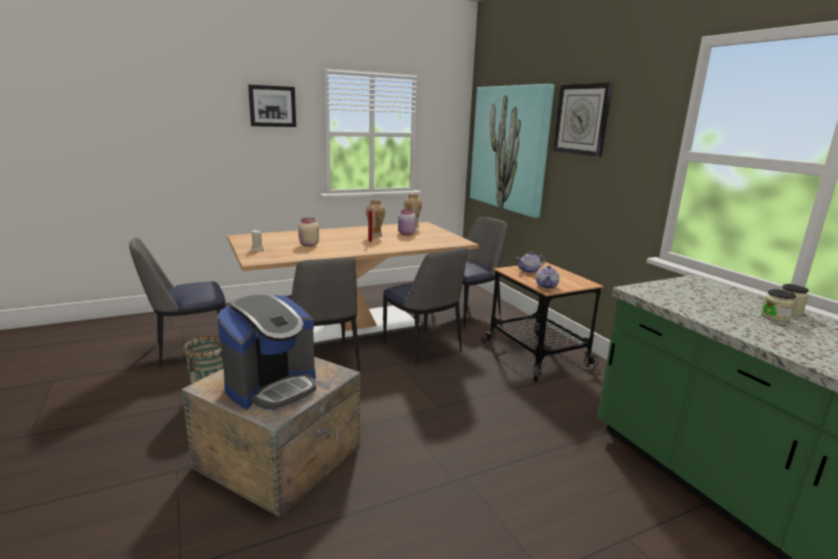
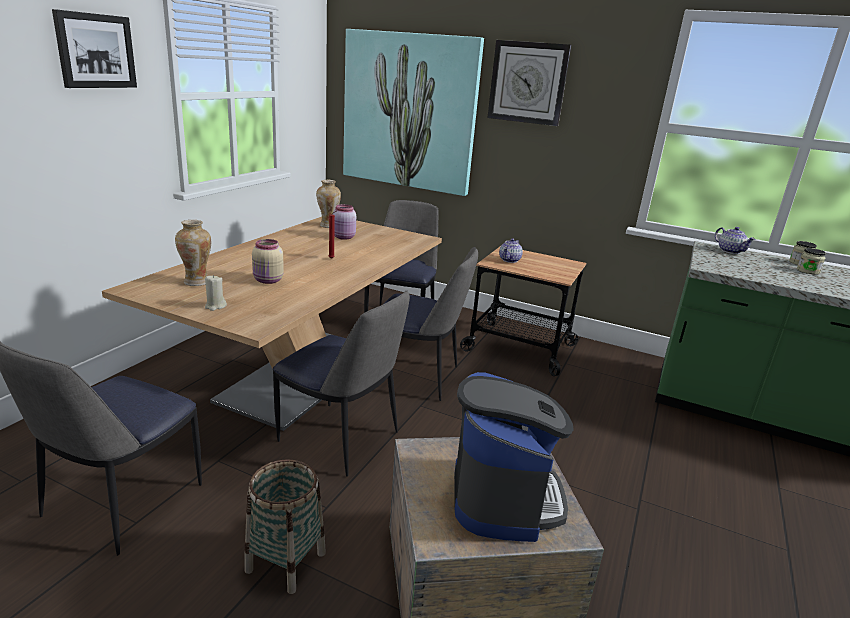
camera: 40 degrees left, 5 degrees up
(375, 236) = (317, 247): vase -> vase (197, 282)
(546, 286) = (554, 275): teapot -> teapot (730, 251)

